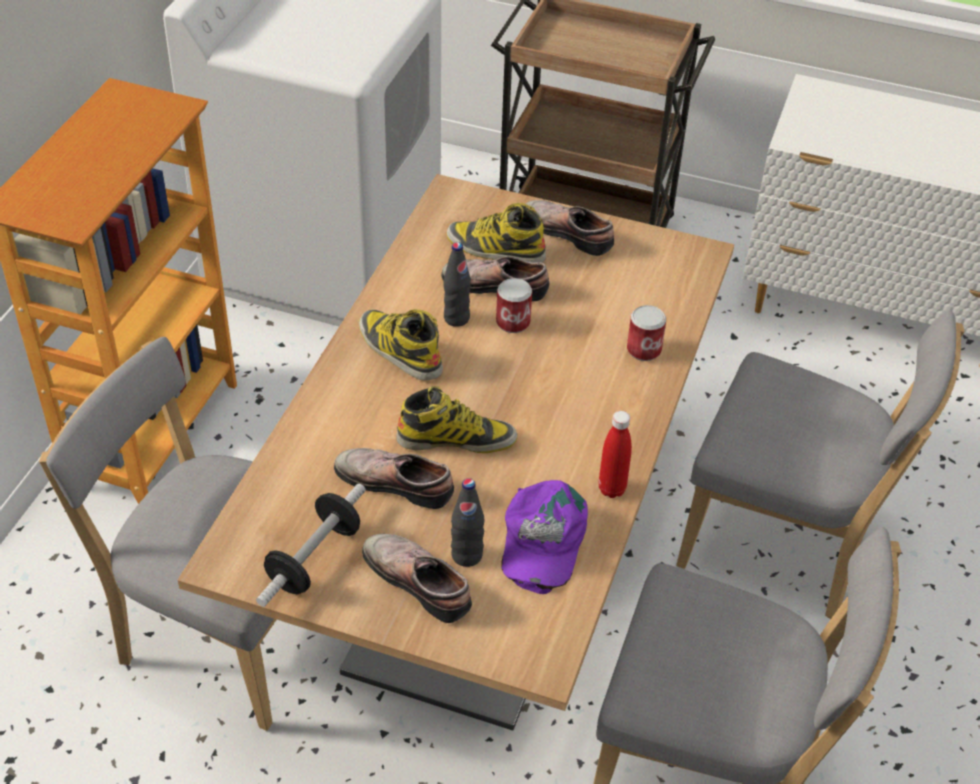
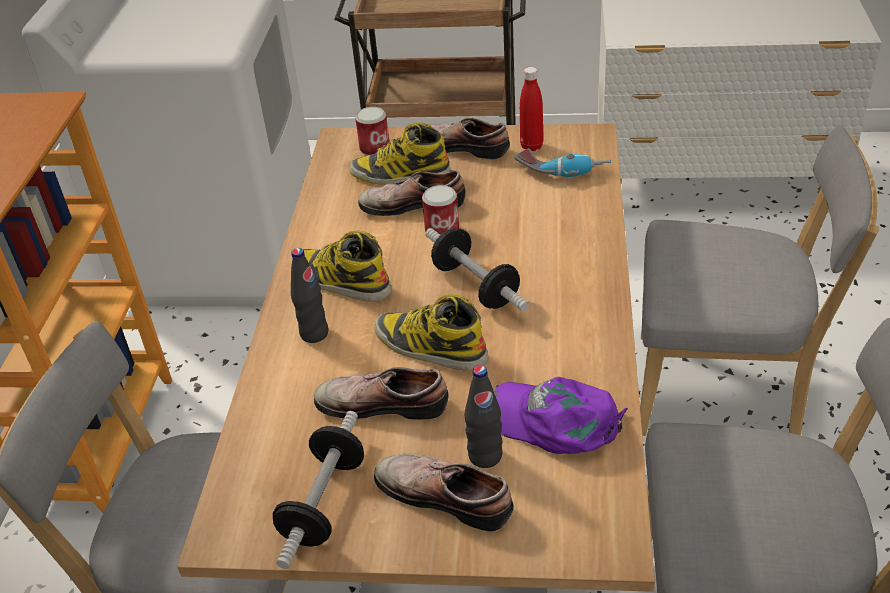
camera: 10 degrees left, 5 degrees down
(456, 318) = (386, 240): black bottle -> black bottle (314, 333)
(456, 439) = (429, 347): boot -> boot turned 135 degrees counterclockwise
(522, 389) = (475, 286): none -> dumbbell
(541, 540) = (556, 421): purple cap -> purple cap turned 120 degrees clockwise
(611, 489) = (603, 354): red bottle -> red bottle (531, 146)
(644, 350) = (576, 225): can -> can (375, 149)
(656, 285) = (562, 170): none -> power drill

